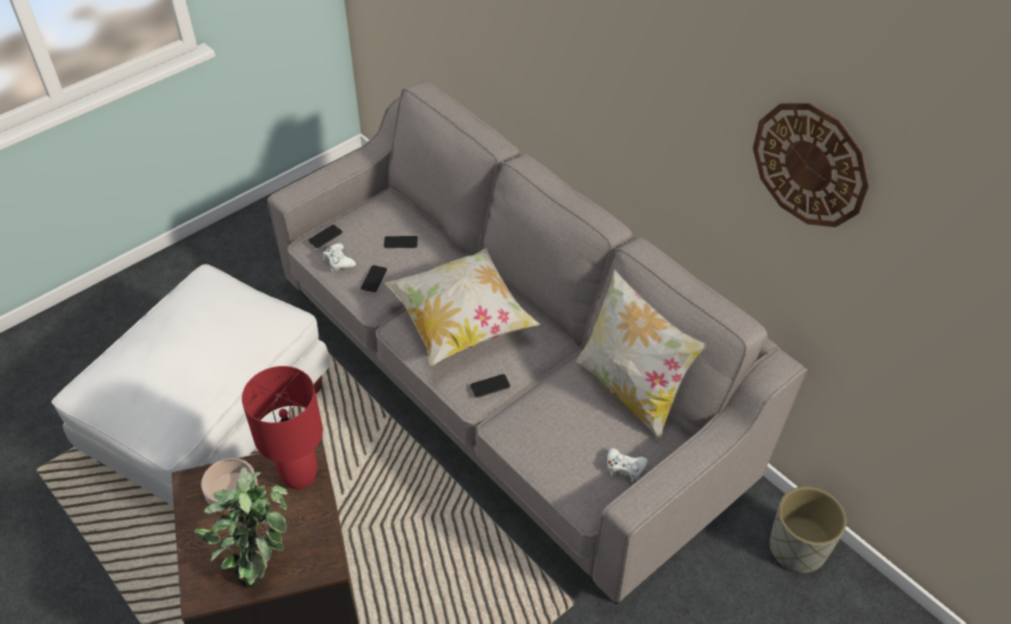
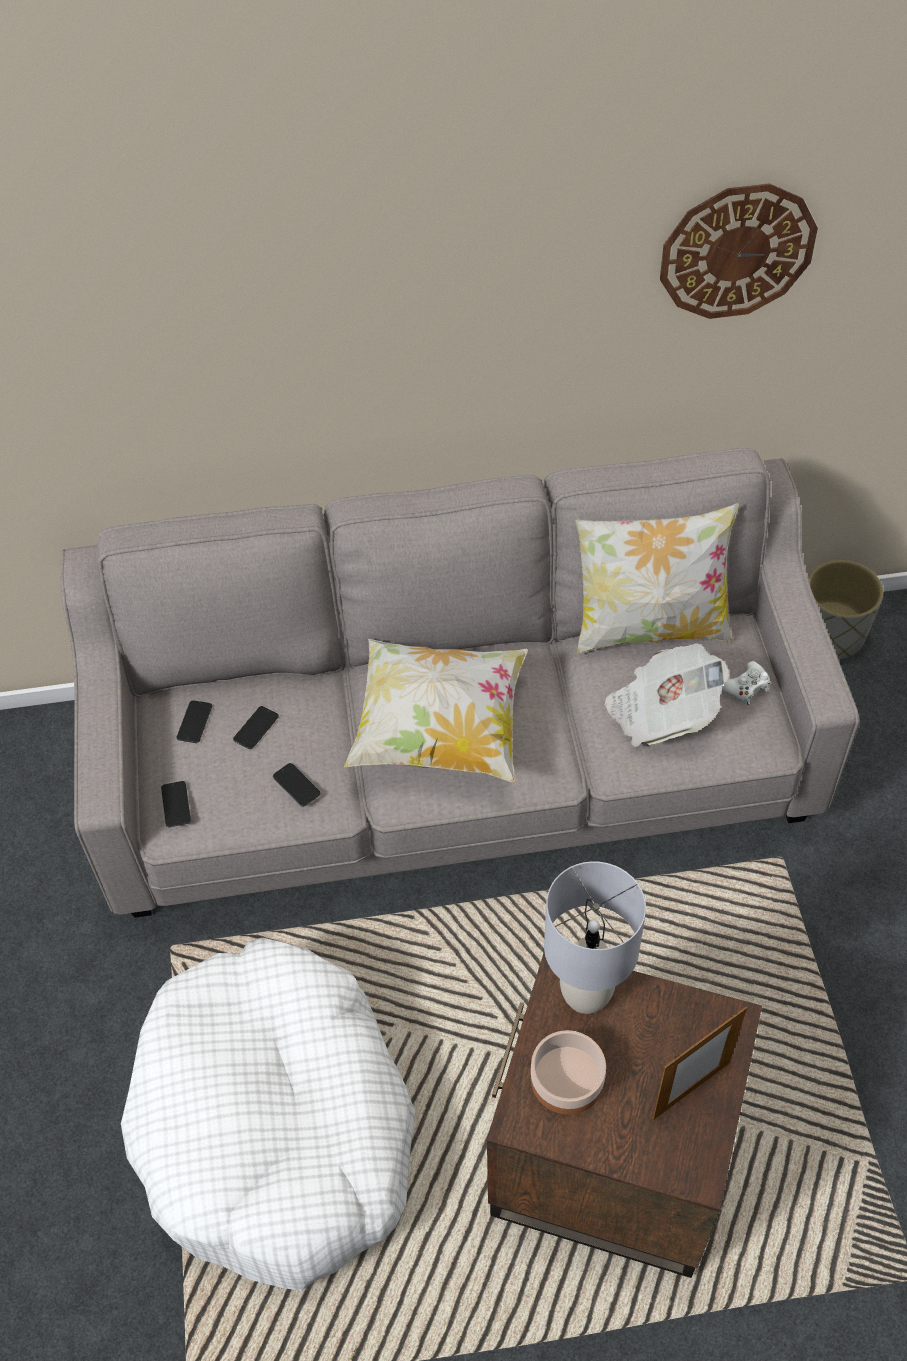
camera: 55 degrees left, 5 degrees up
(212, 424) = (277, 1125): white ottoman -> white dog bed
(260, 564) = (691, 1090): potted plant -> picture frame
(299, 476) = (587, 994): red table lamp -> grey table lamp
(338, 261) = (232, 810): white game controller -> none
(490, 386) = (554, 750): phone -> phone (194, 722)
(564, 429) = (662, 712): none -> newspaper

